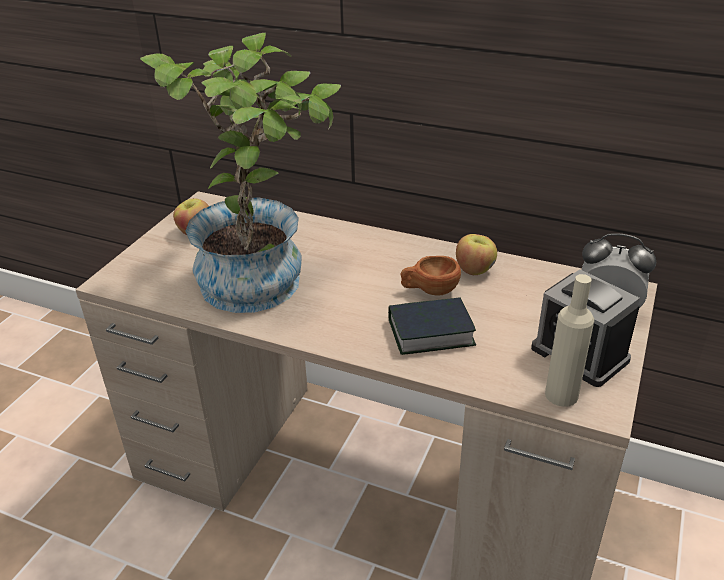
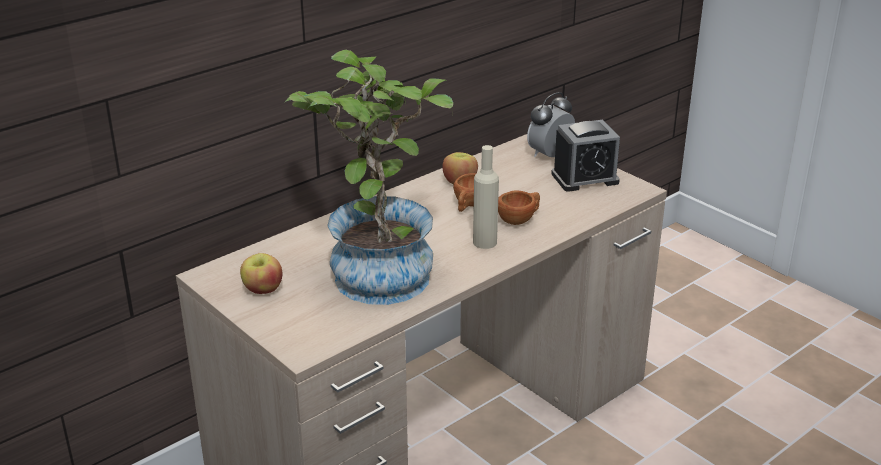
camera: 65 degrees left, 5 degrees down
(430, 332) = (520, 219): book -> brown cup
(561, 395) = (617, 196): beige bottle -> beige bottle (485, 242)

